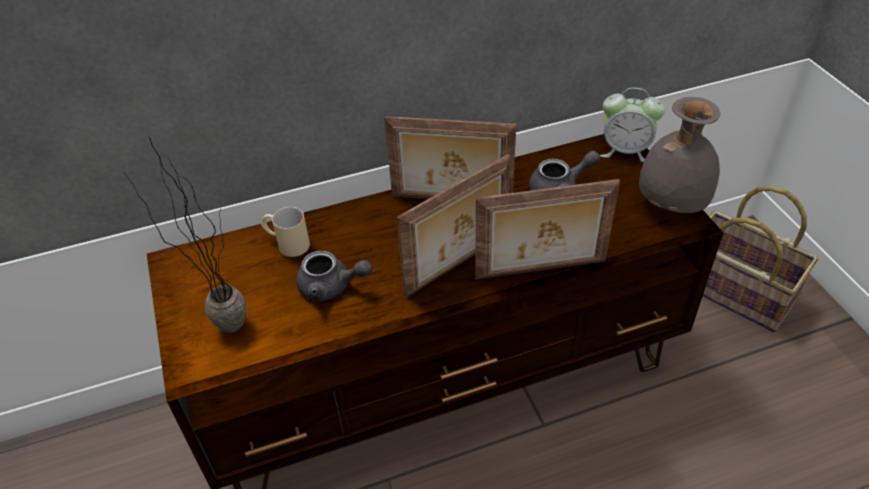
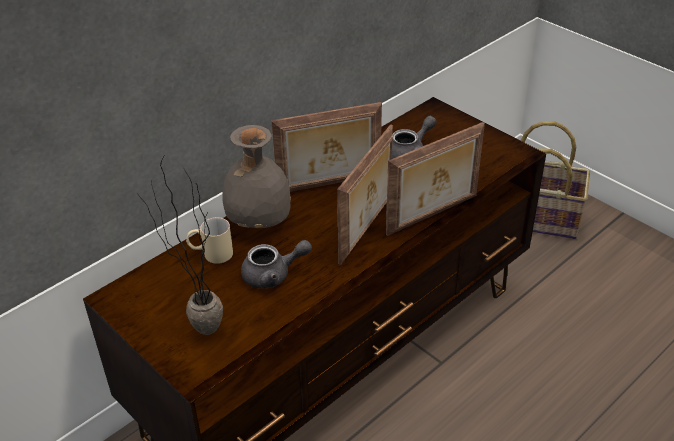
camera: 25 degrees left, 5 degrees down
(625, 151) = (442, 114): alarm clock -> none
(671, 202) = (498, 142): grey vase -> grey vase (258, 221)

